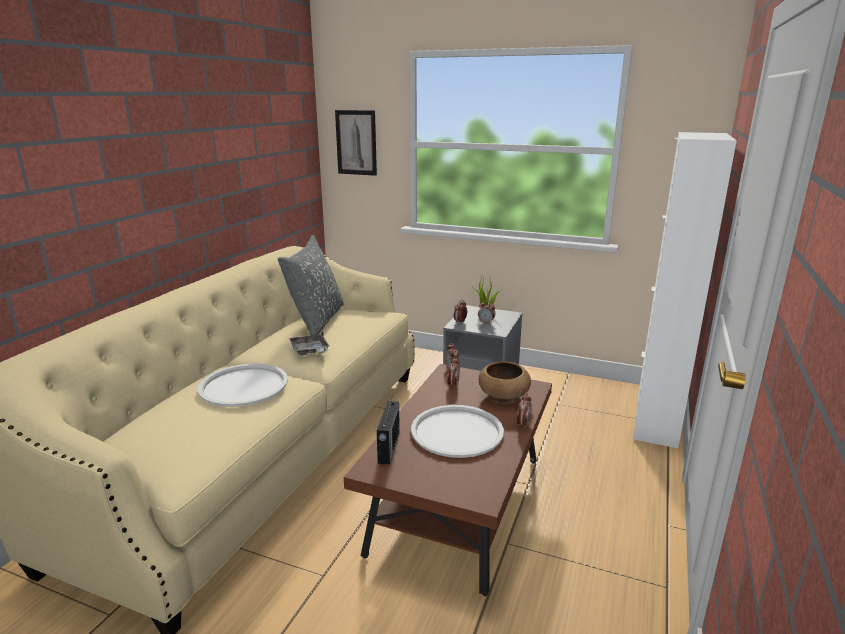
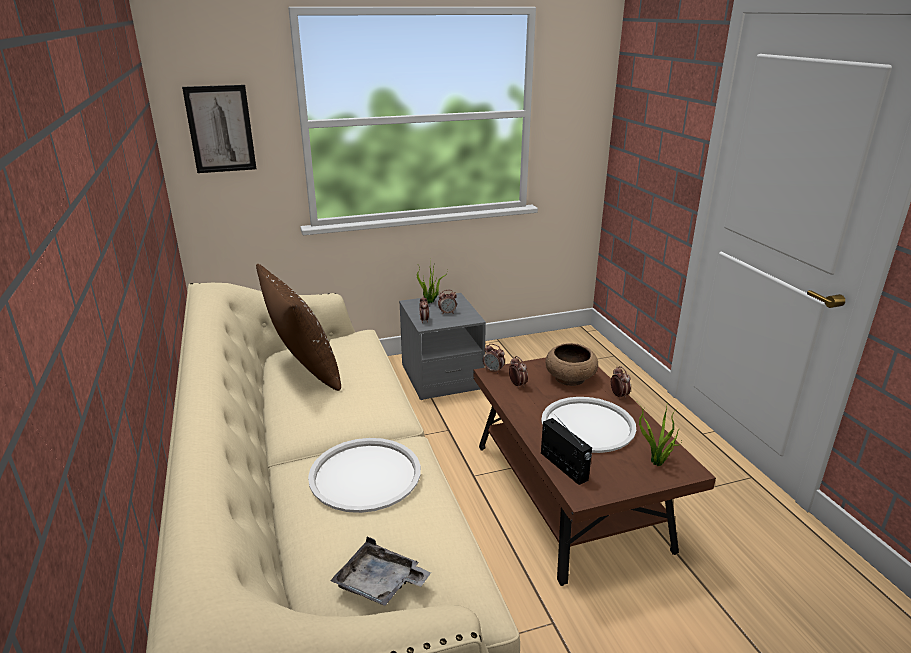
camera: 40 degrees left, 5 degrees up
(310, 351) = (362, 406): grey tray -> grey tray (380, 584)
(317, 320) = (303, 369): grey pillow -> brown pillow
(464, 481) = (656, 463): none -> potted plant
(656, 421) = (604, 356): white cabinet -> none

